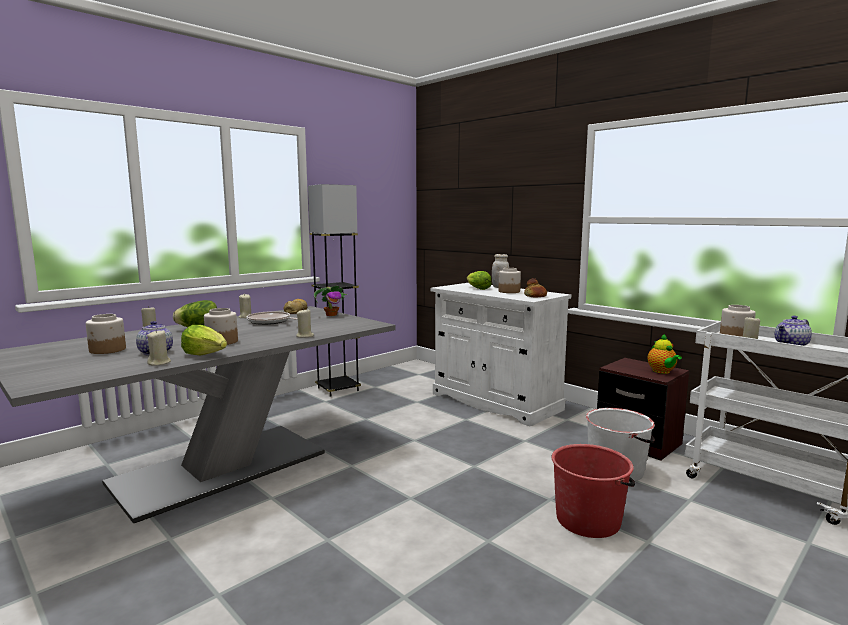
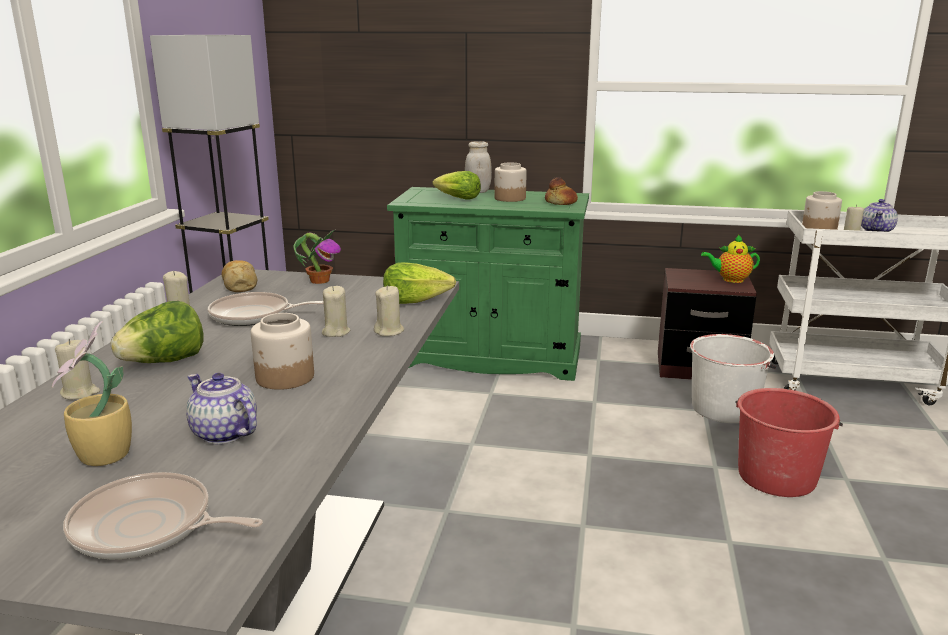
camera: 35 degrees left, 10 degrees up
(66, 369) = (148, 527): none -> frying pan
(107, 350) = (103, 457): jar -> potted plant
(159, 363) = (297, 452): beige candle -> beige candle (335, 332)
(206, 354) = (331, 411): lettuce -> lettuce (416, 301)
(495, 401) = (490, 357): white cabinet -> green cabinet
(662, 371) = (730, 280): teapot -> teapot turned 135 degrees clockwise

